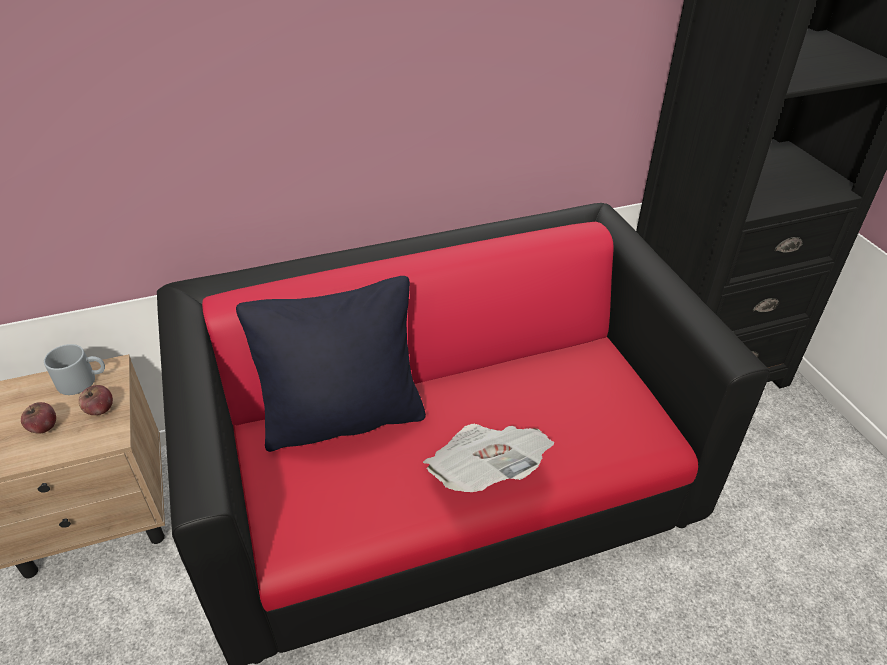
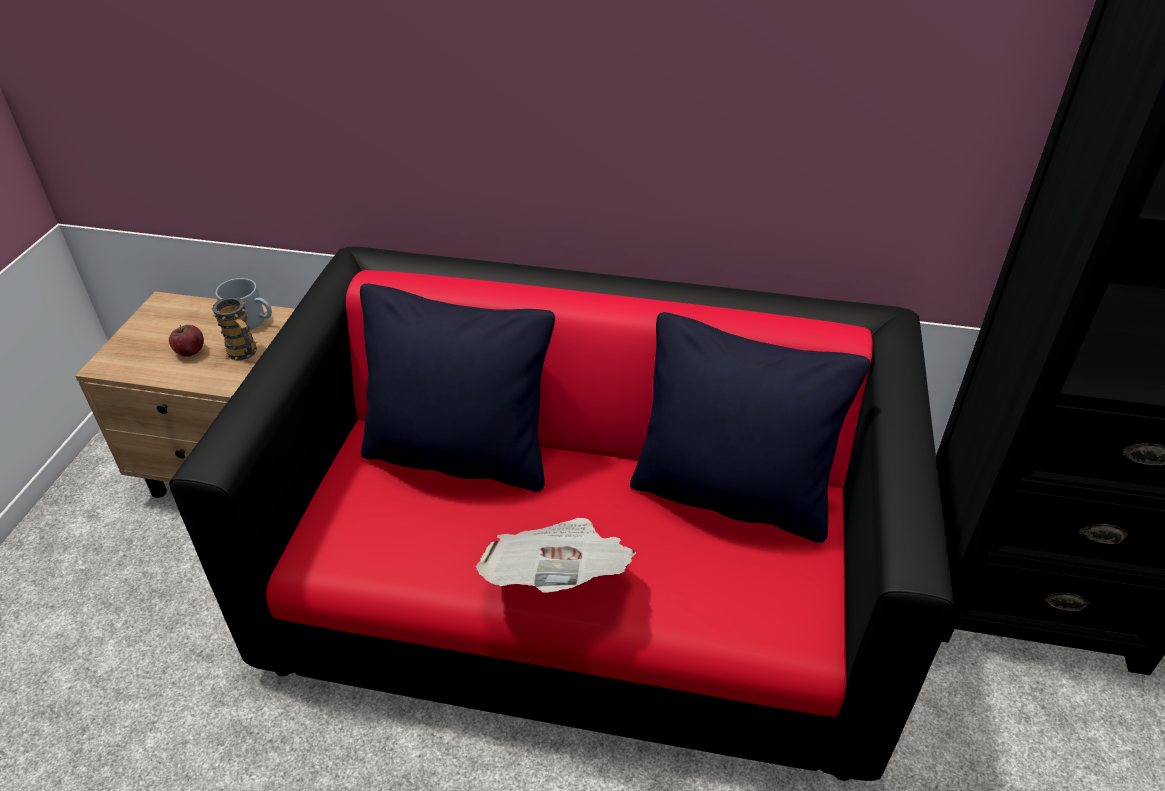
camera: 30 degrees right, 0 degrees up
(100, 409) = (244, 354): apple -> mug
(550, 369) = (731, 496): none -> black pillow

